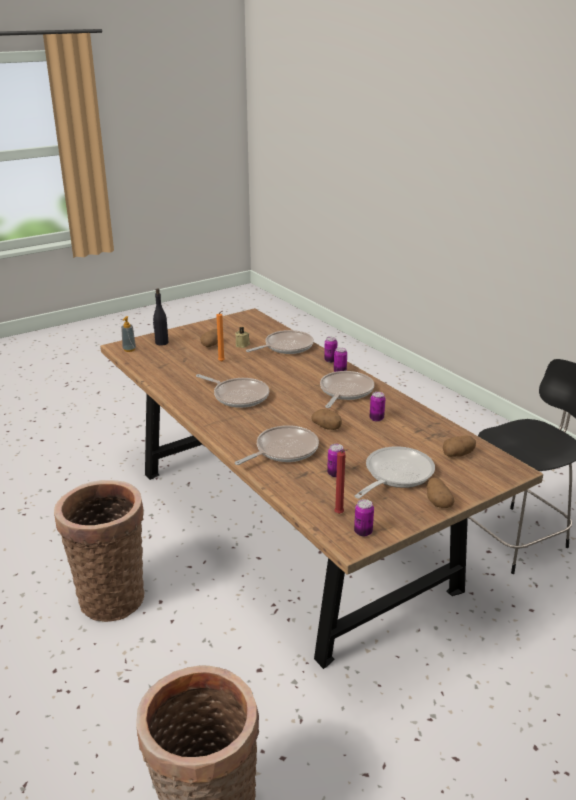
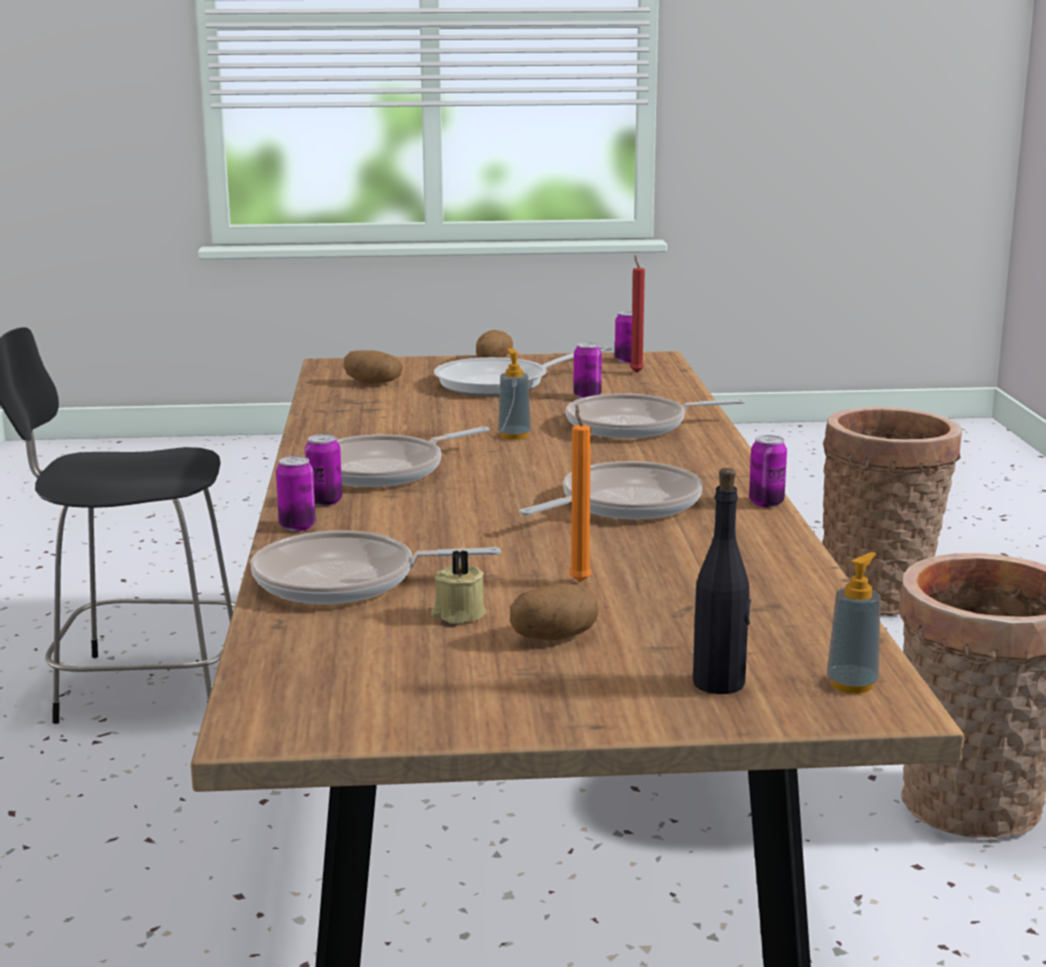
camera: 150 degrees left, 10 degrees down
(238, 396) = (623, 504): frying pan -> frying pan turned 75 degrees clockwise
(327, 427) = (514, 435): potato -> soap dispenser
(376, 418) = (407, 430): can -> can (766, 503)

